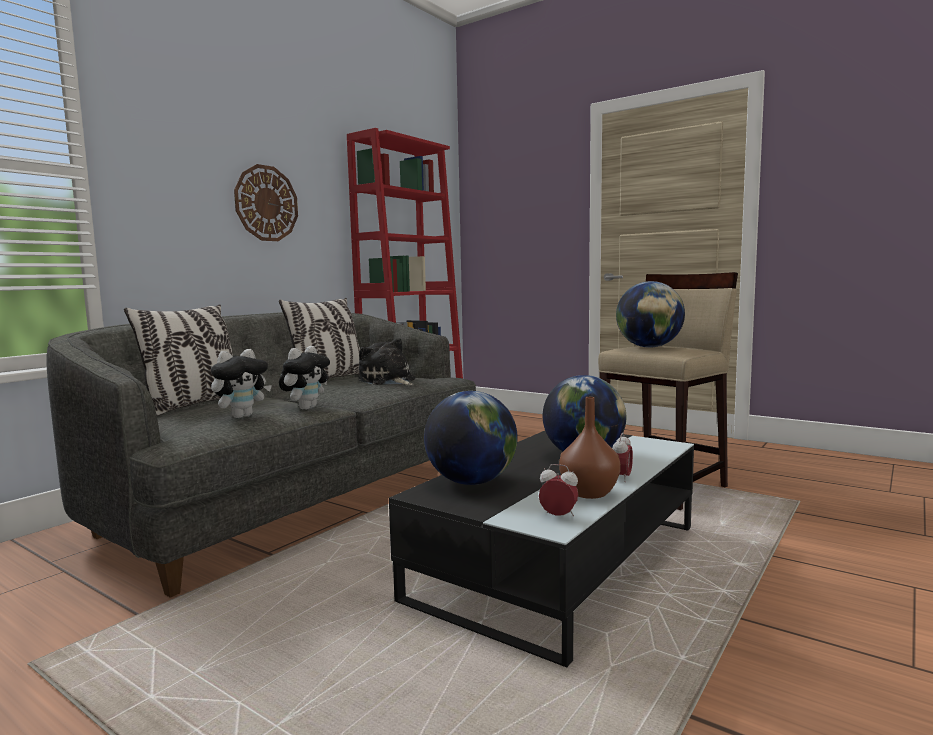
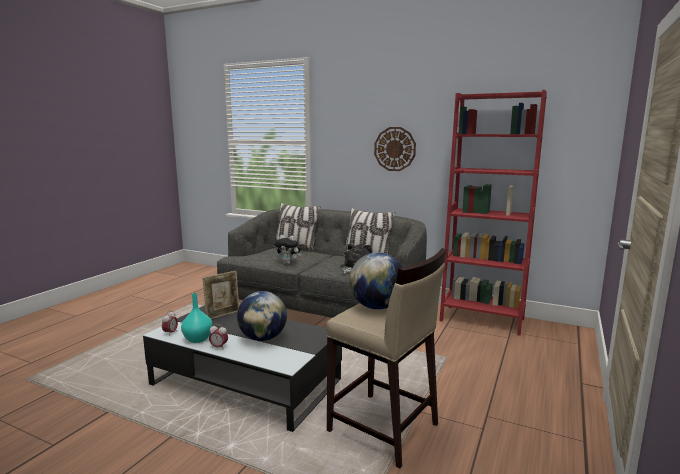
camera: 80 degrees right, 5 degrees up
(242, 416) = (264, 257): plush toy -> none
(471, 482) = (223, 315): globe -> picture frame
(587, 493) = (198, 339): brown vase -> turquoise vase

